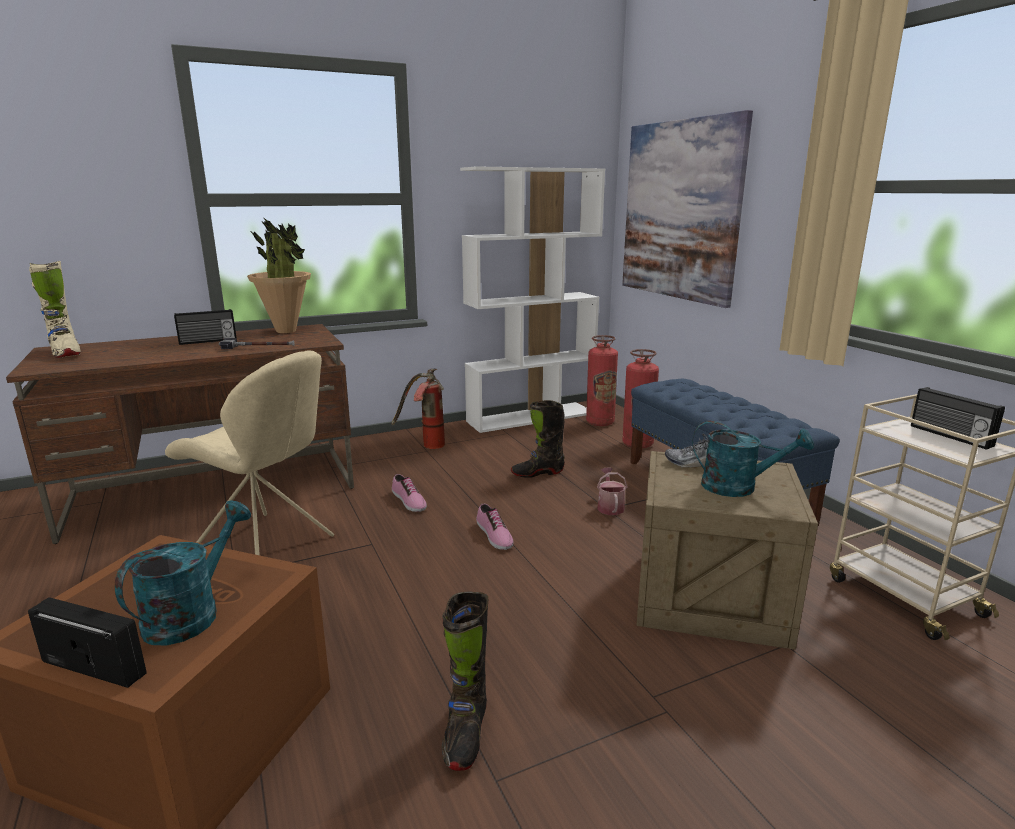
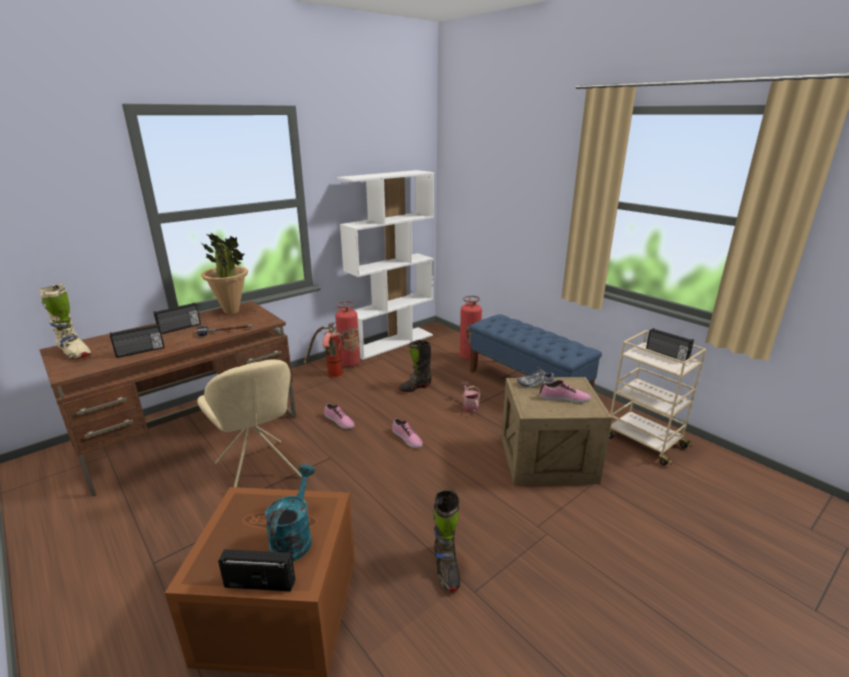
camera: 15 degrees left, 5 degrees up
(138, 357) = (140, 351): none -> radio
(266, 548) = (258, 472): beige chair -> beige chair turned 45 degrees clockwise
(600, 422) = (439, 342): fire extinguisher -> fire extinguisher (350, 363)
(680, 211) = (487, 202): picture -> none
(739, 487) = (564, 398): turquoise watering can -> shoe

